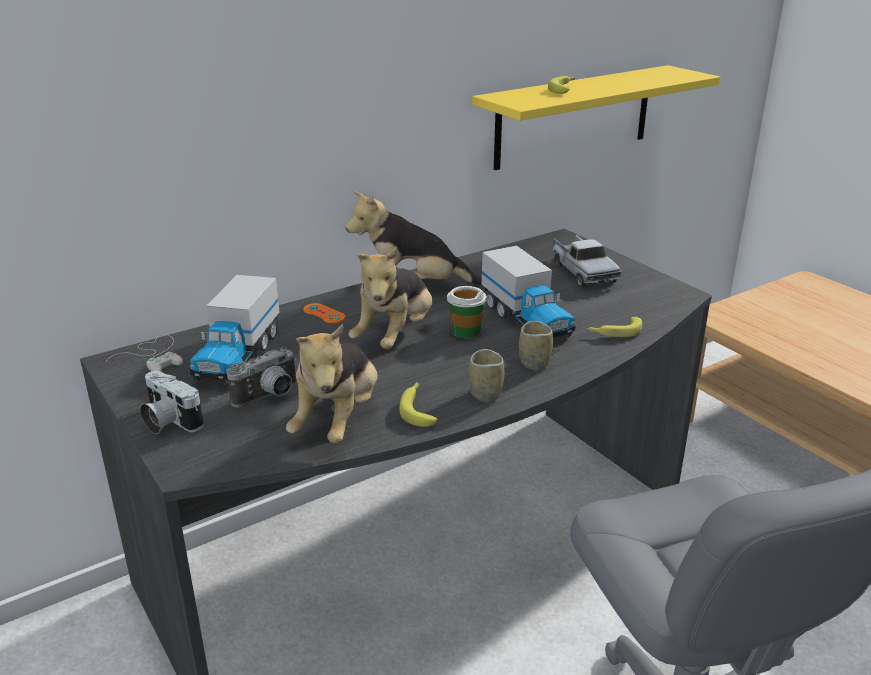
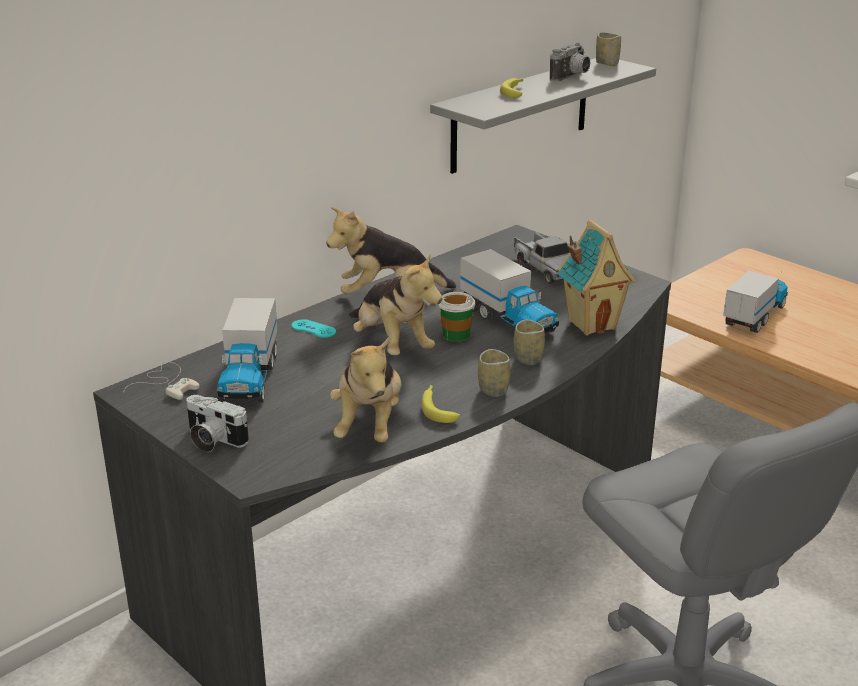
camera: 10 degrees left, 0 degrees up
(269, 397) = (297, 410): camera -> camera (572, 77)
(324, 313) = (313, 329): orange game controller -> turquoise game controller
(395, 336) = (391, 344): plush toy -> plush toy turned 45 degrees counterclockwise
(574, 116) = (521, 114): yellow shelf -> grey shelf
(614, 332) = (592, 324): banana -> toy house
(669, 71) = (607, 64): none -> cup
(806, 339) = (754, 316): none -> toy truck

